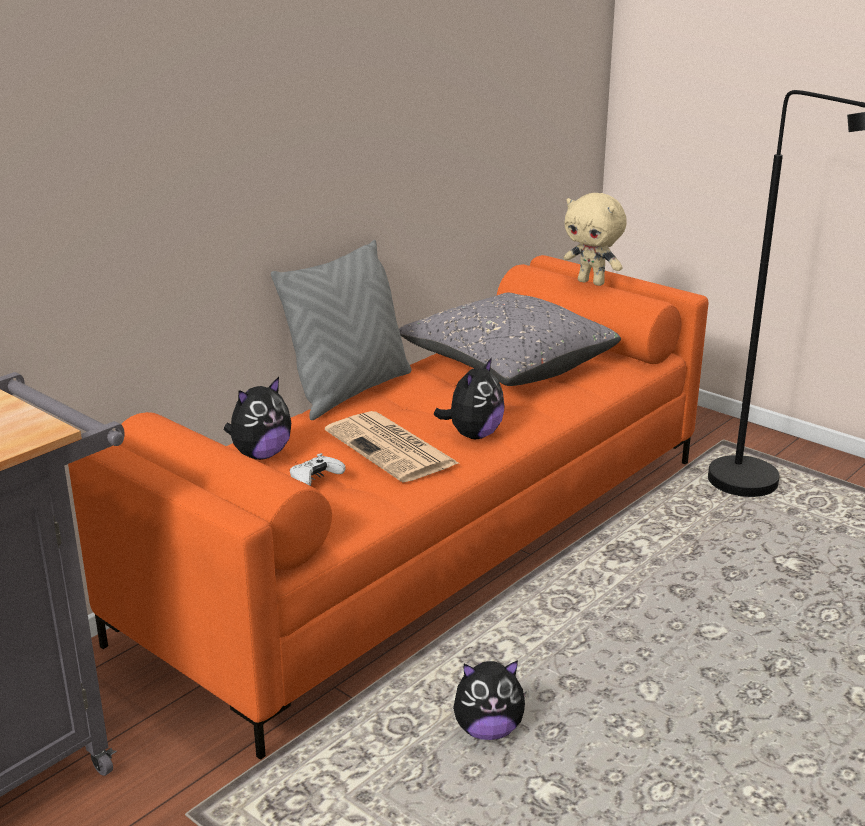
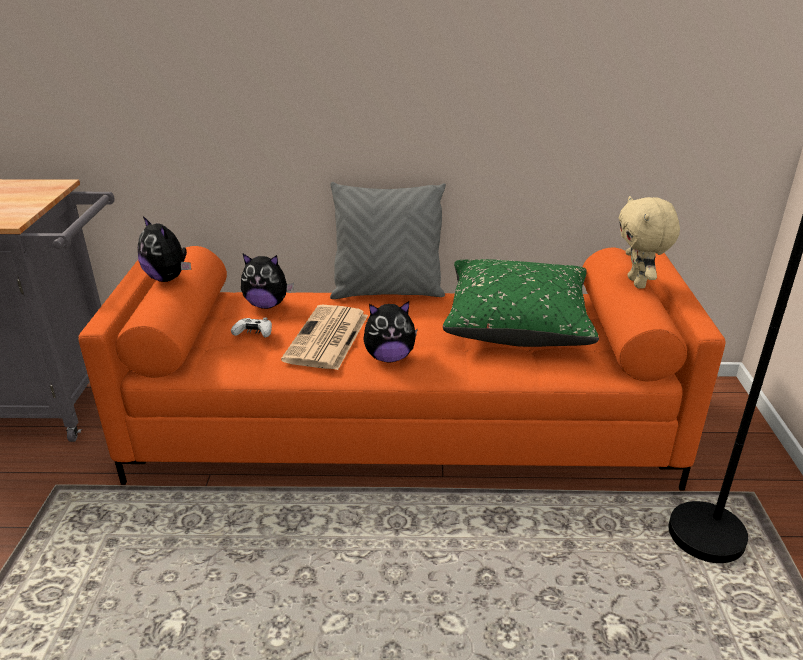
camera: 50 degrees right, 5 degrees up
(488, 730) = (220, 561): plush toy -> plush toy (168, 278)
(507, 365) = (517, 323): grey pillow -> green pillow

